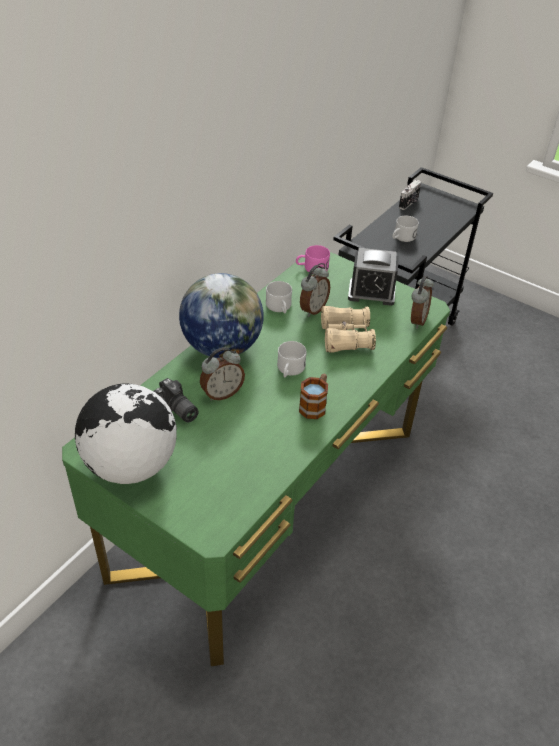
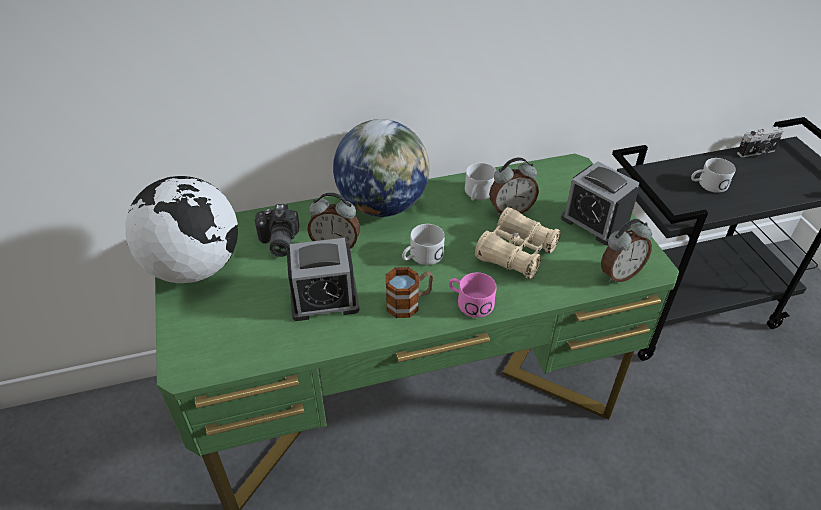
camera: 40 degrees right, 0 degrees up
(256, 433) = (324, 299): none -> alarm clock
(311, 268) = (553, 171): pink mug -> pink mug (469, 302)

